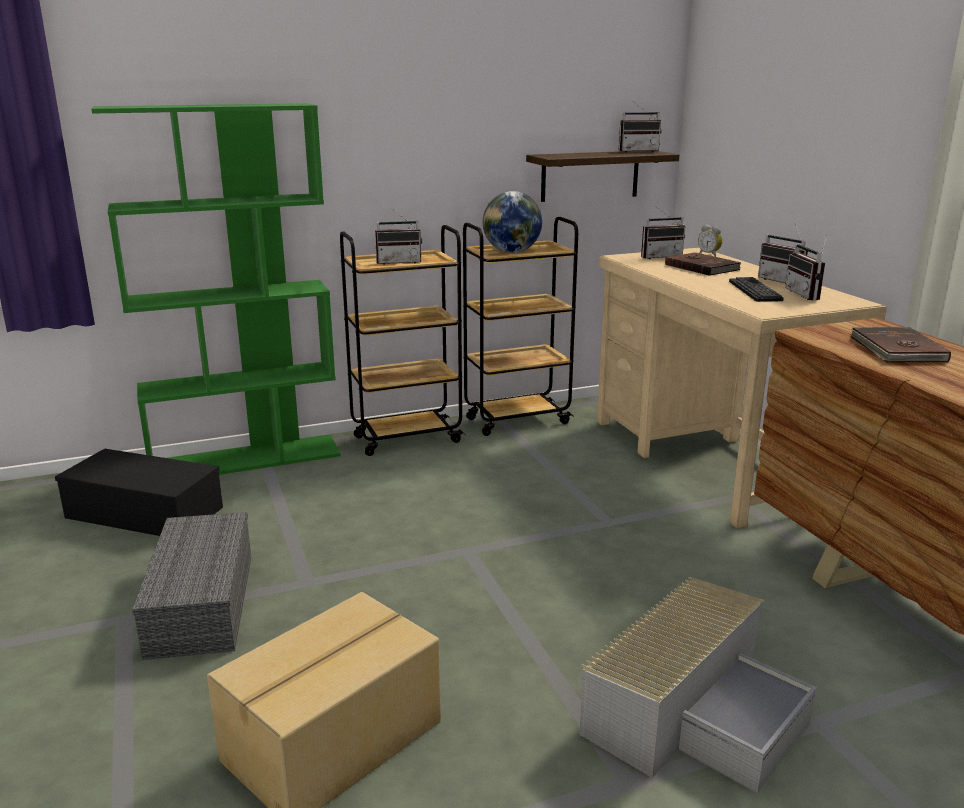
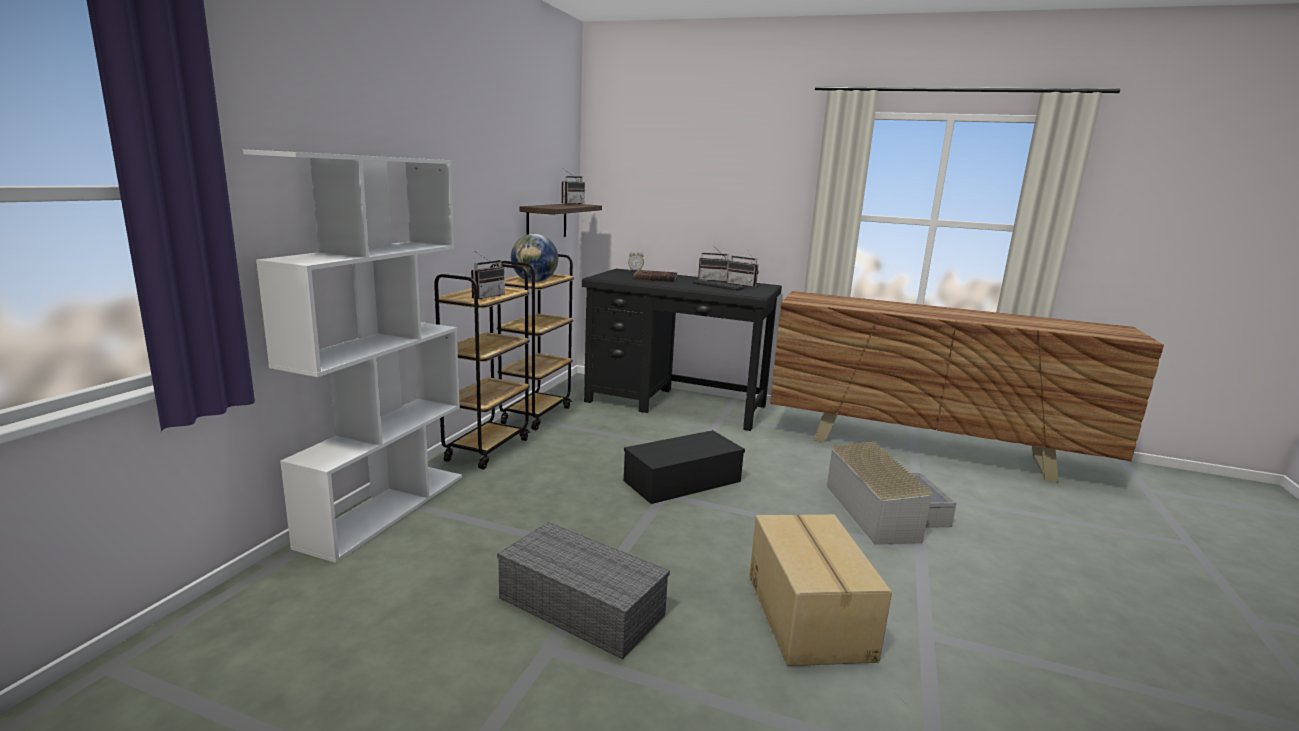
camera: 50 degrees left, 5 degrees down
(147, 512) = (385, 581): black storage box -> black storage box (683, 480)
(247, 459) = (385, 508): green bookcase -> white bookcase
(660, 256) = (616, 275): radio -> none
(708, 459) = (676, 403): beige desk -> black desk
(896, 349) = (840, 302): brown book -> none

